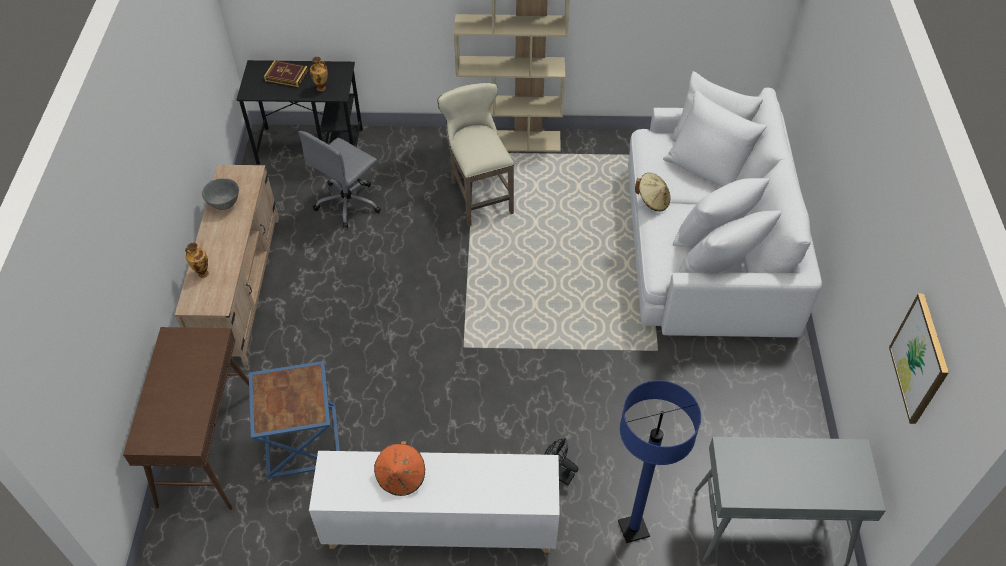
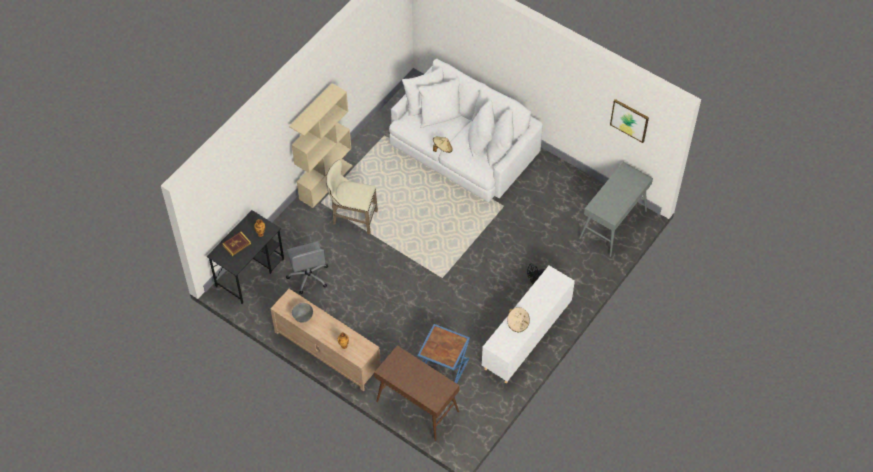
camera: 55 degrees left, 5 degrees up
(401, 477) = (518, 323): orange hat -> beige hat
(633, 529) = (579, 271): blue floor lamp -> none

